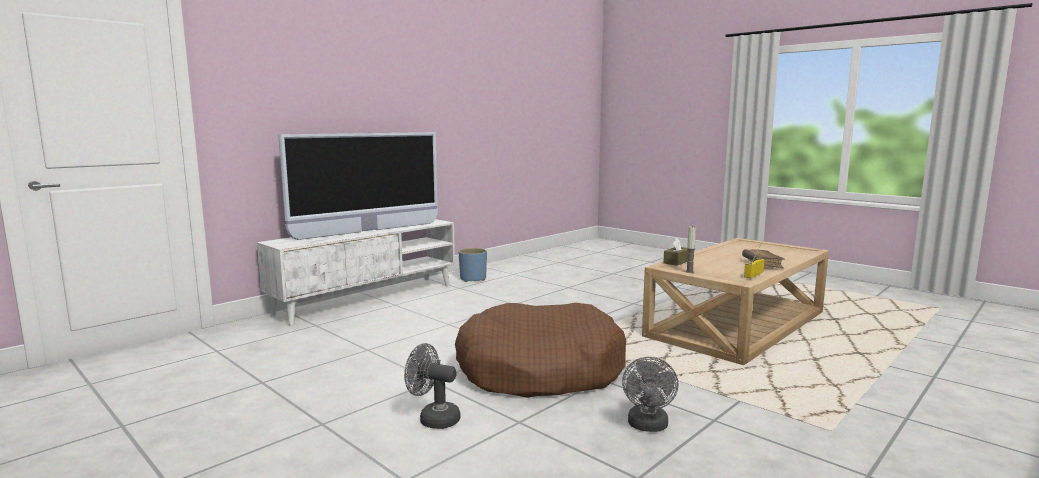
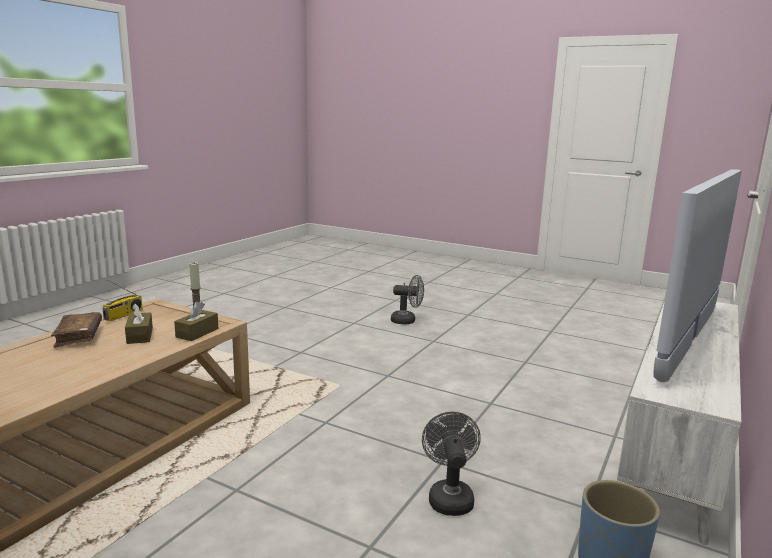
camera: 165 degrees right, 5 degrees up
(539, 370) = (355, 356): brown dog bed -> none
(648, 426) = (272, 326): grey fan -> grey fan (449, 497)
(718, 264) = (140, 335): none -> brown tissue box

